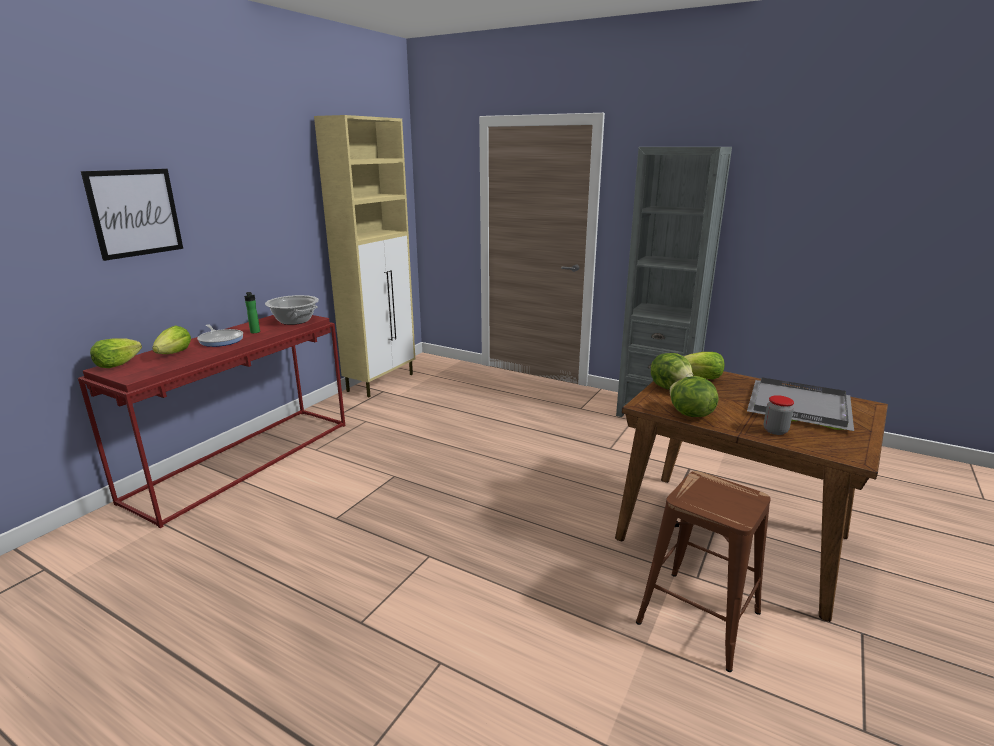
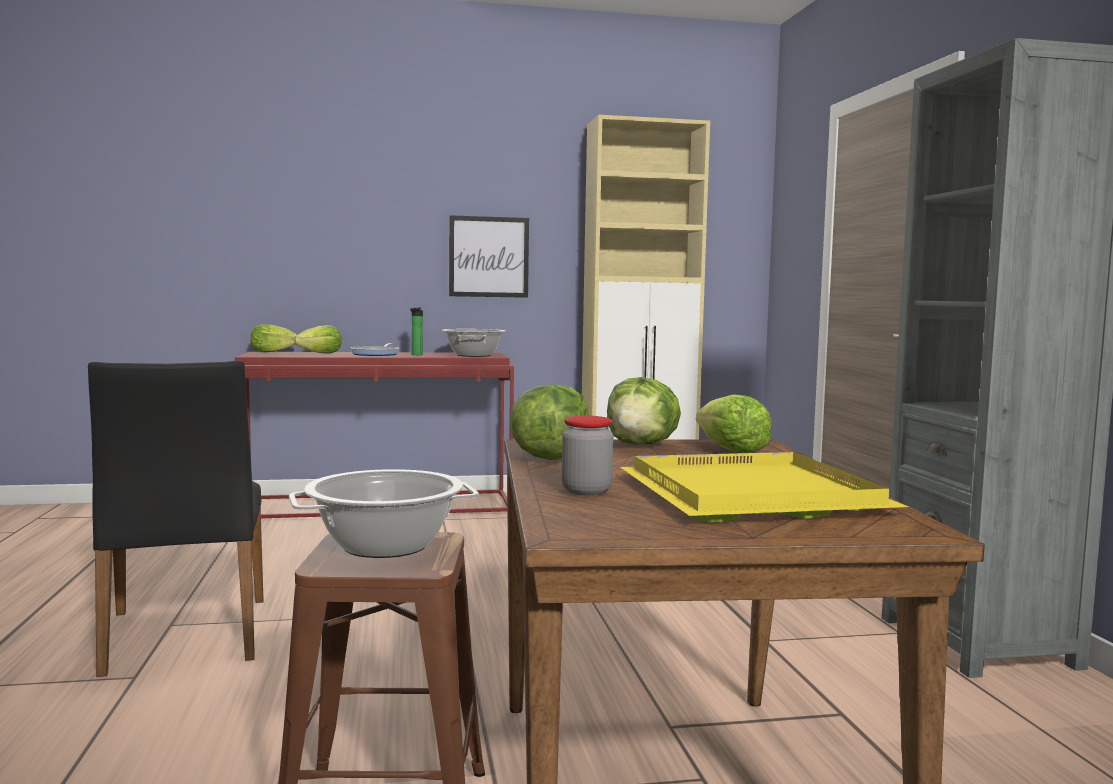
camera: 50 degrees right, 15 degrees down
(135, 213) = (339, 214): picture -> picture (489, 257)
(390, 620) = (185, 635): none -> black chair
(708, 495) = (384, 546): none -> cooking pot
(801, 408) = (748, 496): grey tray -> yellow tray

